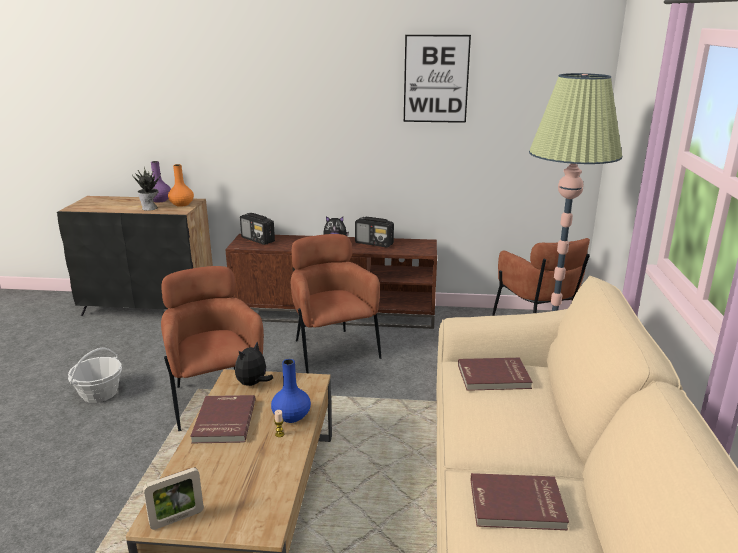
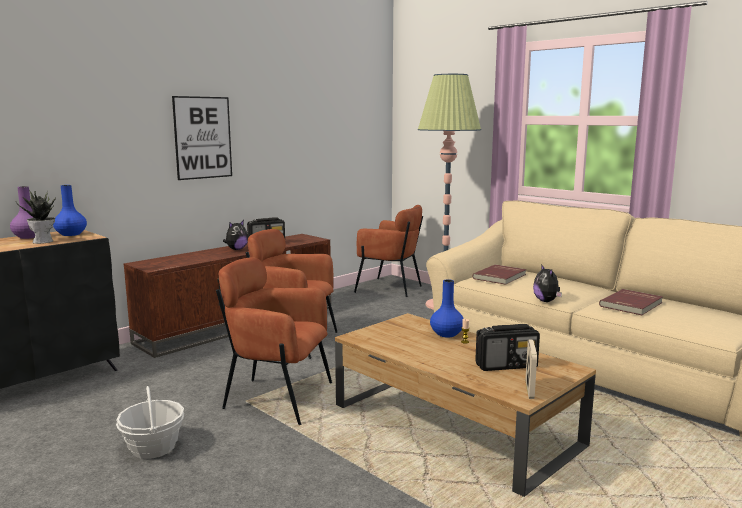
camera: 50 degrees left, 10 degrees down
(182, 204) = (71, 234): orange vase -> blue vase
(223, 421) = (418, 352): red book -> none
(253, 384) = (379, 333): plush toy -> plush toy (546, 301)
(258, 240) = (159, 262): radio -> radio (506, 365)
(436, 79) = (290, 91): picture -> picture (203, 137)

